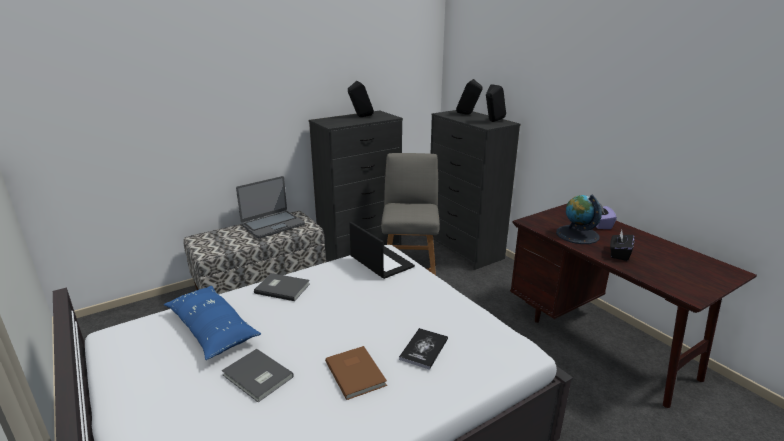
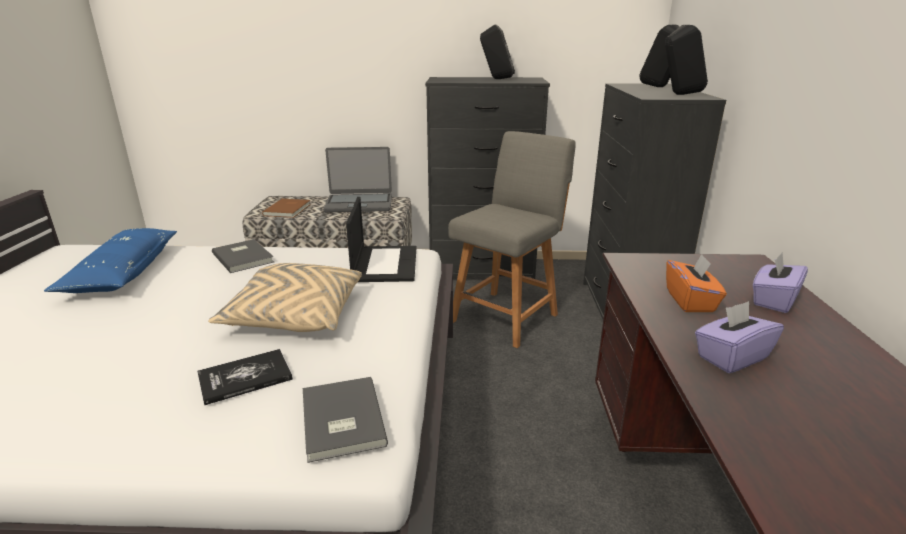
camera: 35 degrees right, 0 degrees up
(257, 377) = (65, 330): grey book -> grey book (340, 421)
(356, 372) = (139, 368): brown book -> brown book (289, 209)
(386, 310) = (295, 316): none -> beige pillow
(577, 234) = (690, 301): globe -> orange tissue box
(619, 254) = (731, 357): black tissue box -> purple tissue box

